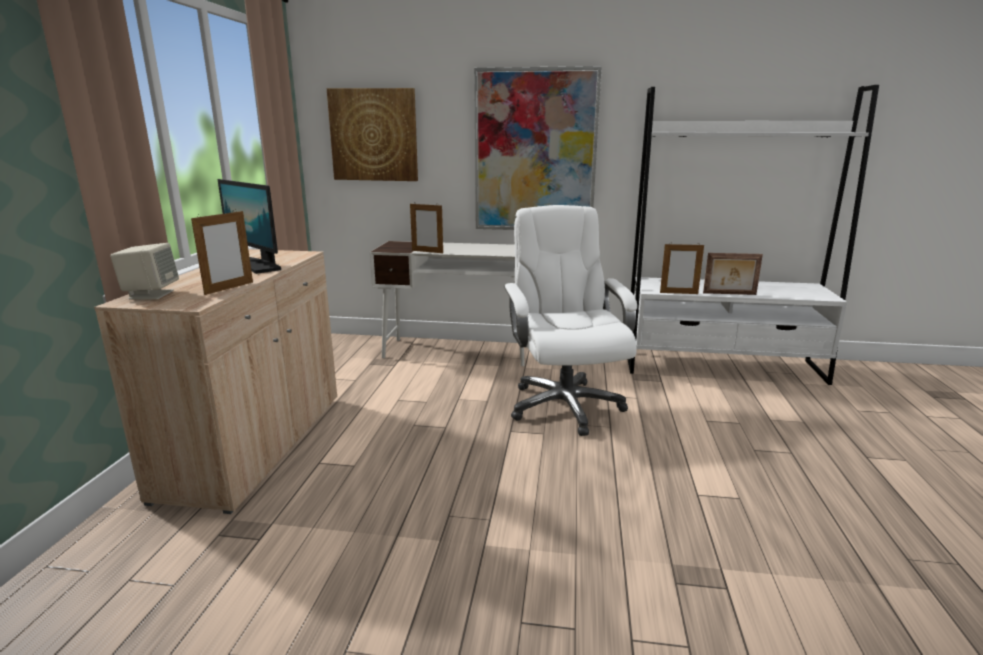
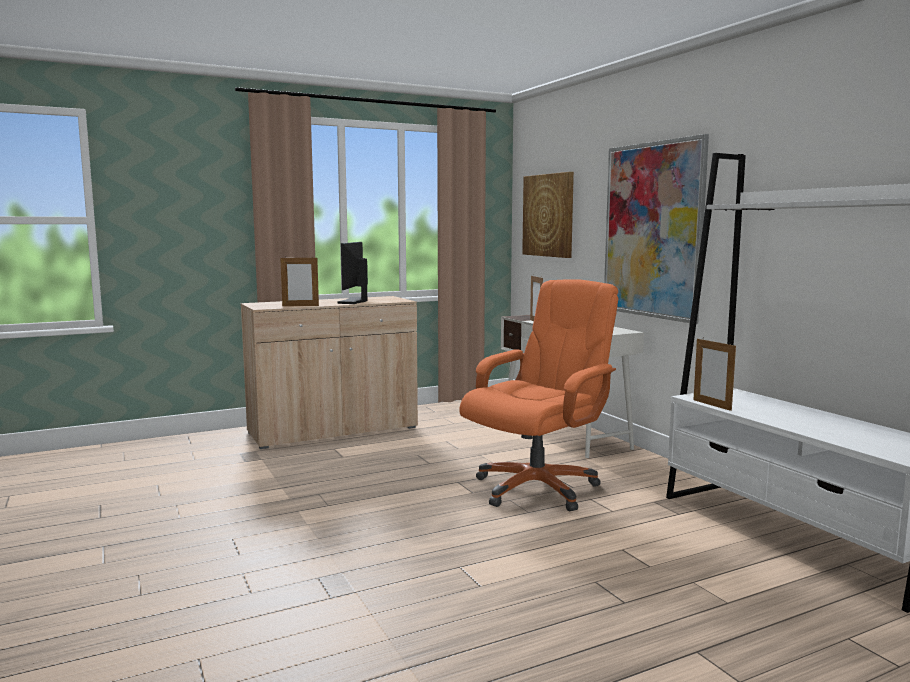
camera: 55 degrees right, 10 degrees down
(151, 295) = (270, 303): beige speaker -> none
(564, 405) = (537, 488): white office chair -> orange office chair
(729, 294) = (770, 420): picture frame -> none

